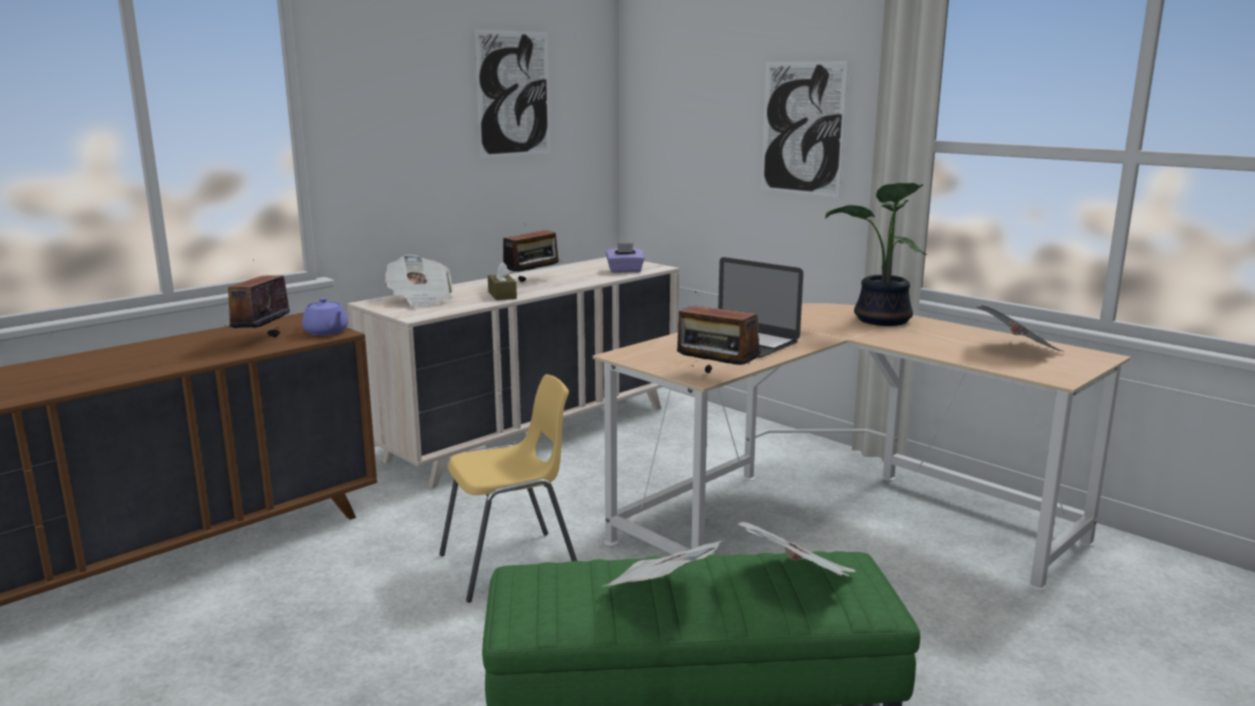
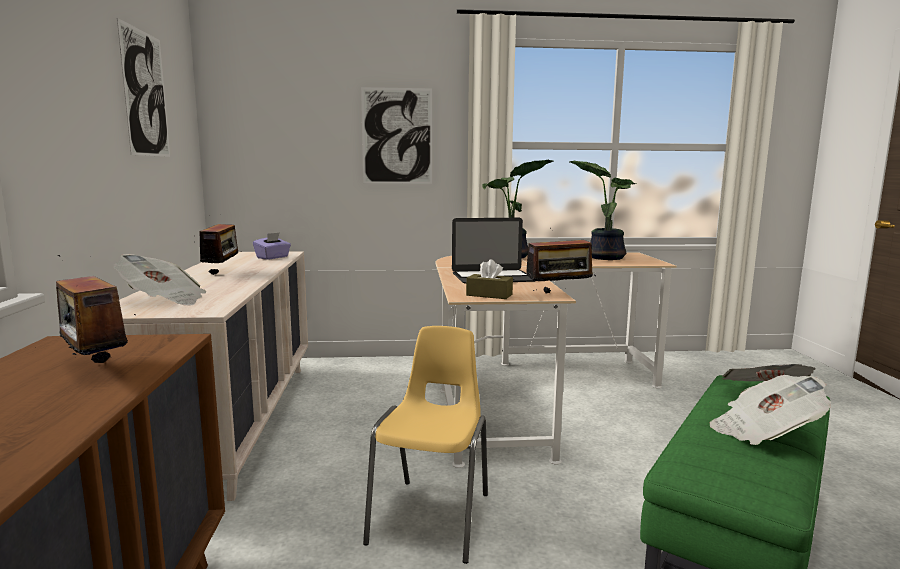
camera: 50 degrees left, 5 degrees down
(326, 332) = (159, 342): purple teapot -> none
(502, 295) = (234, 284): brown tissue box -> brown tissue box (489, 295)
(1018, 350) = (604, 257): newspaper -> potted plant

